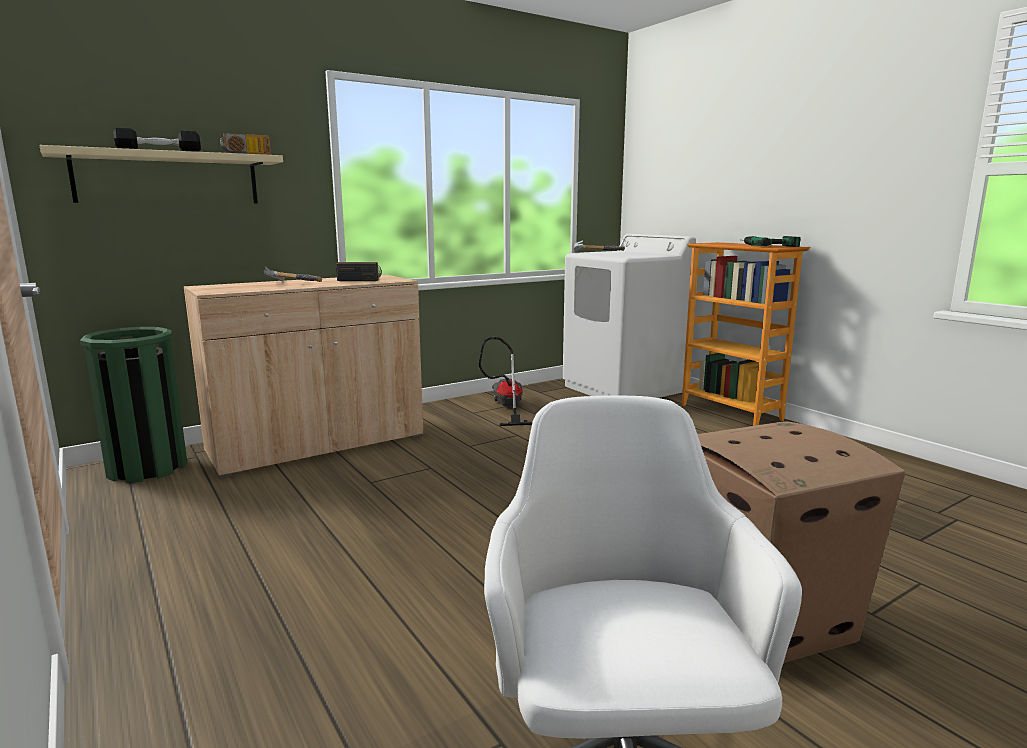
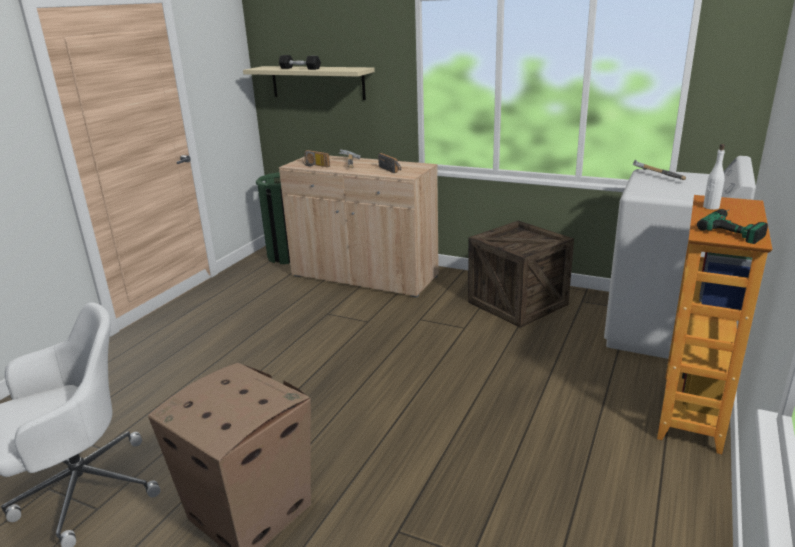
camera: 60 degrees right, 10 degrees up
(246, 154) = (344, 69): radio -> radio (315, 165)
(506, 408) = (517, 303): vacuum cleaner -> crate
(719, 244) = (710, 207): none -> white bottle

